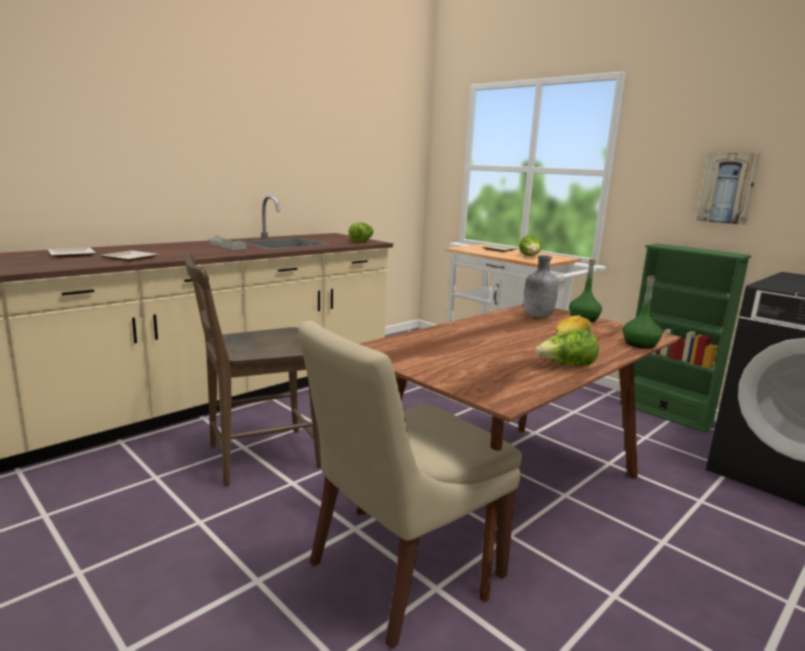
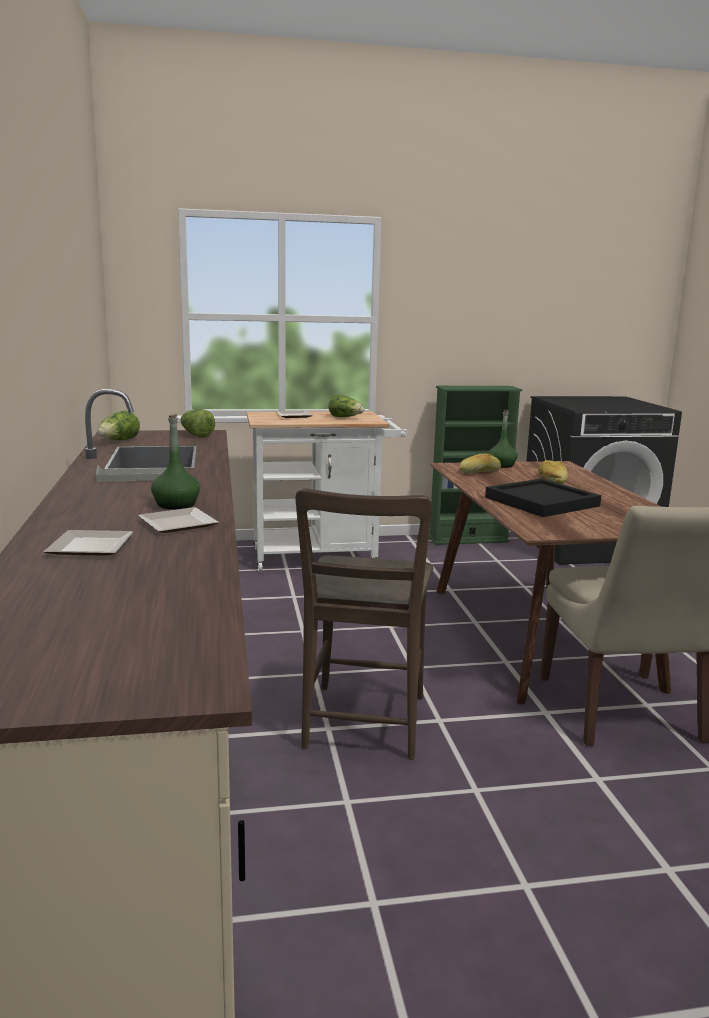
camera: 55 degrees left, 0 degrees up
(478, 341) = (541, 502): none -> black tray
(537, 316) = (479, 472): grey bottle -> bread
(566, 365) = (619, 498): lettuce -> lettuce (118, 441)
(639, 344) = (581, 472): green bottle -> green bottle (176, 505)
(728, 188) = (485, 330): picture -> none

